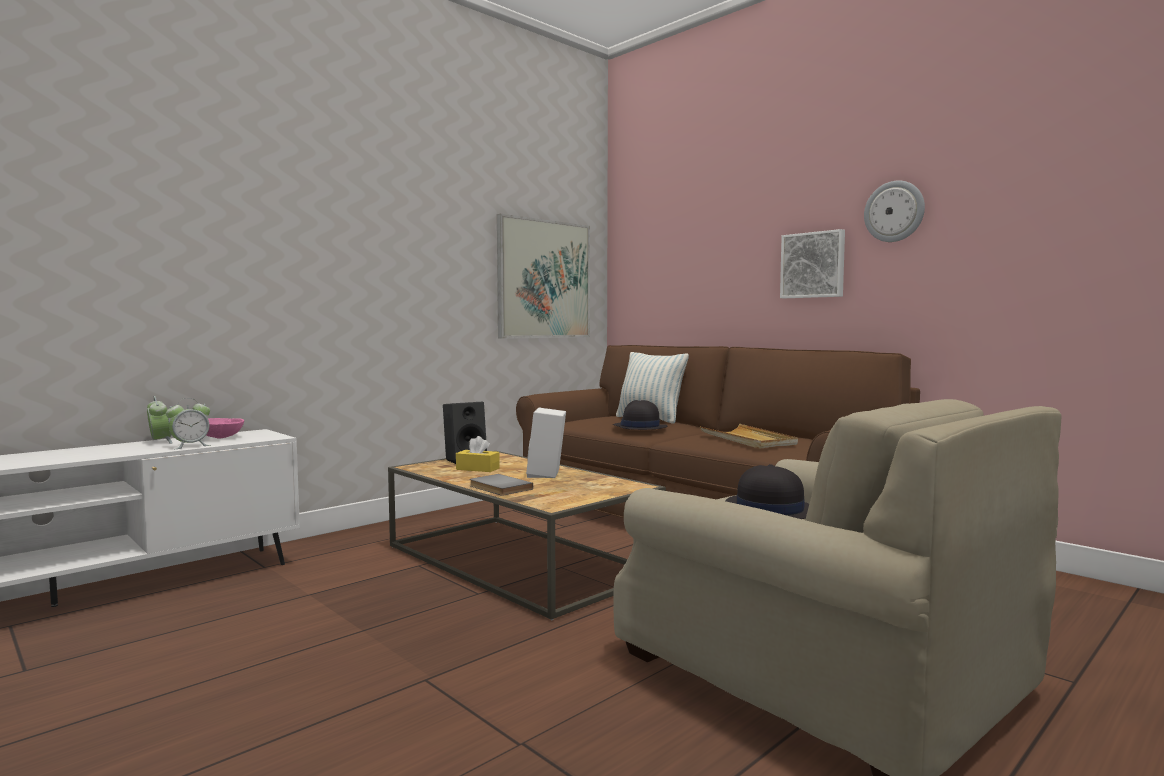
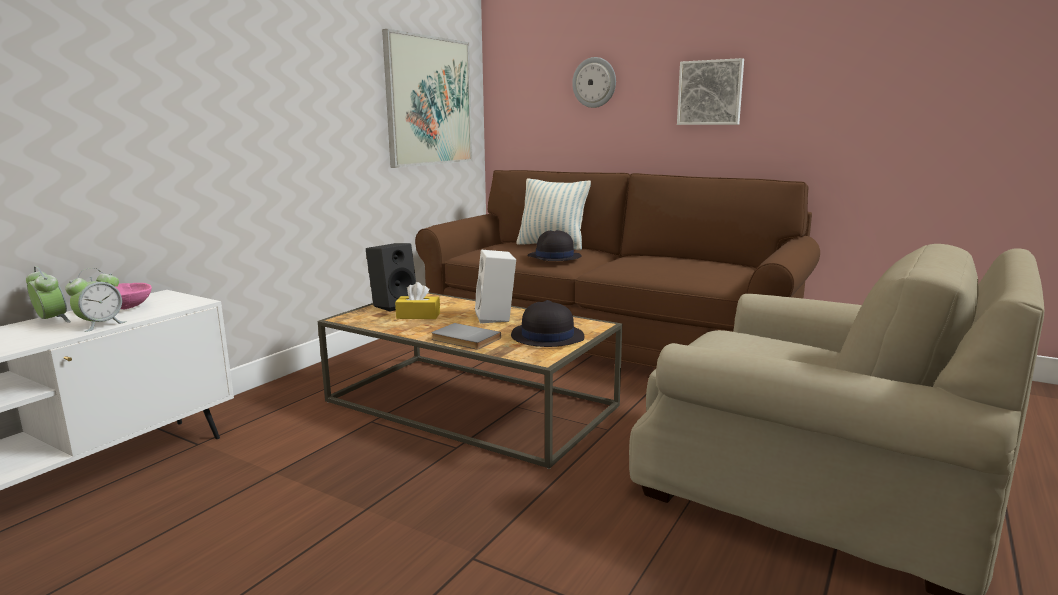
camera: 15 degrees left, 10 degrees up
(748, 440) = (670, 267): beige tray -> none
(769, 510) = (766, 351): black hat -> black hat (546, 336)
(894, 211) = (794, 43): wall clock -> wall clock (594, 82)

